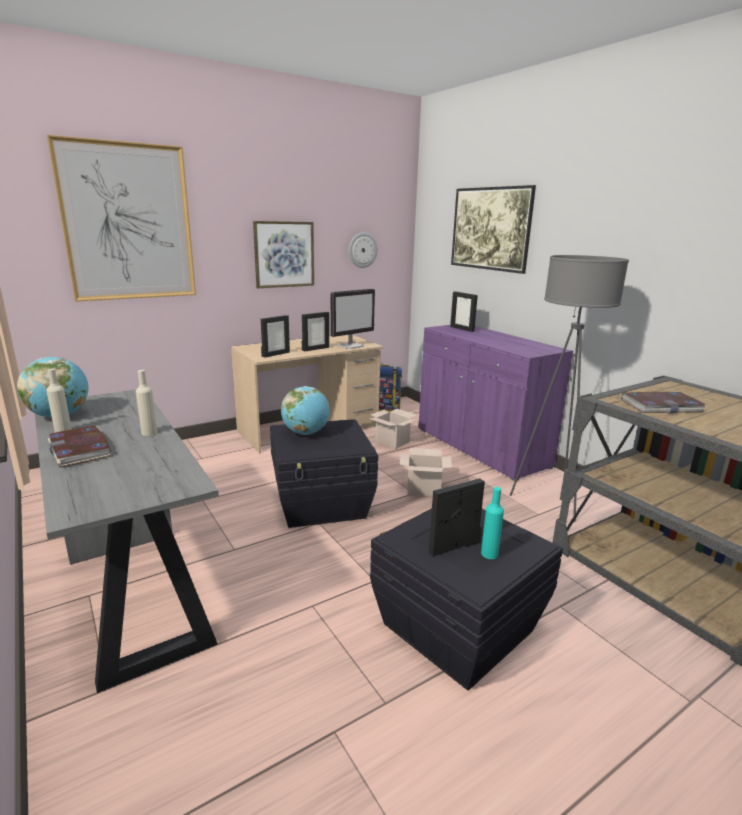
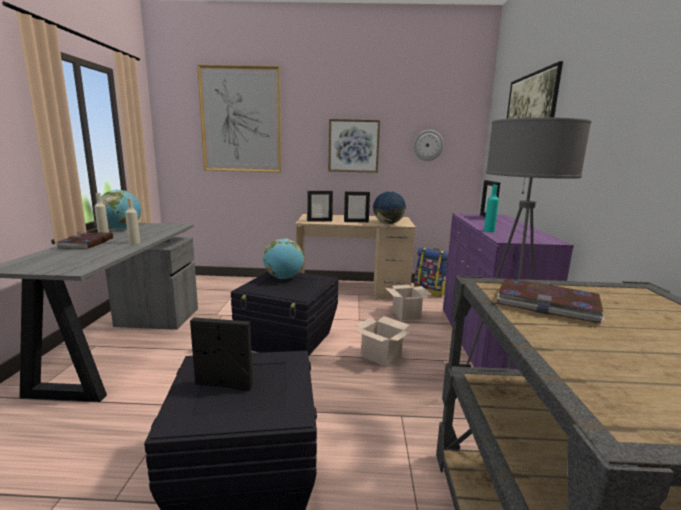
camera: 35 degrees right, 5 degrees down
(351, 346) = (388, 223): monitor -> globe
(489, 554) = (238, 403): turquoise bottle -> turquoise bottle (489, 231)

